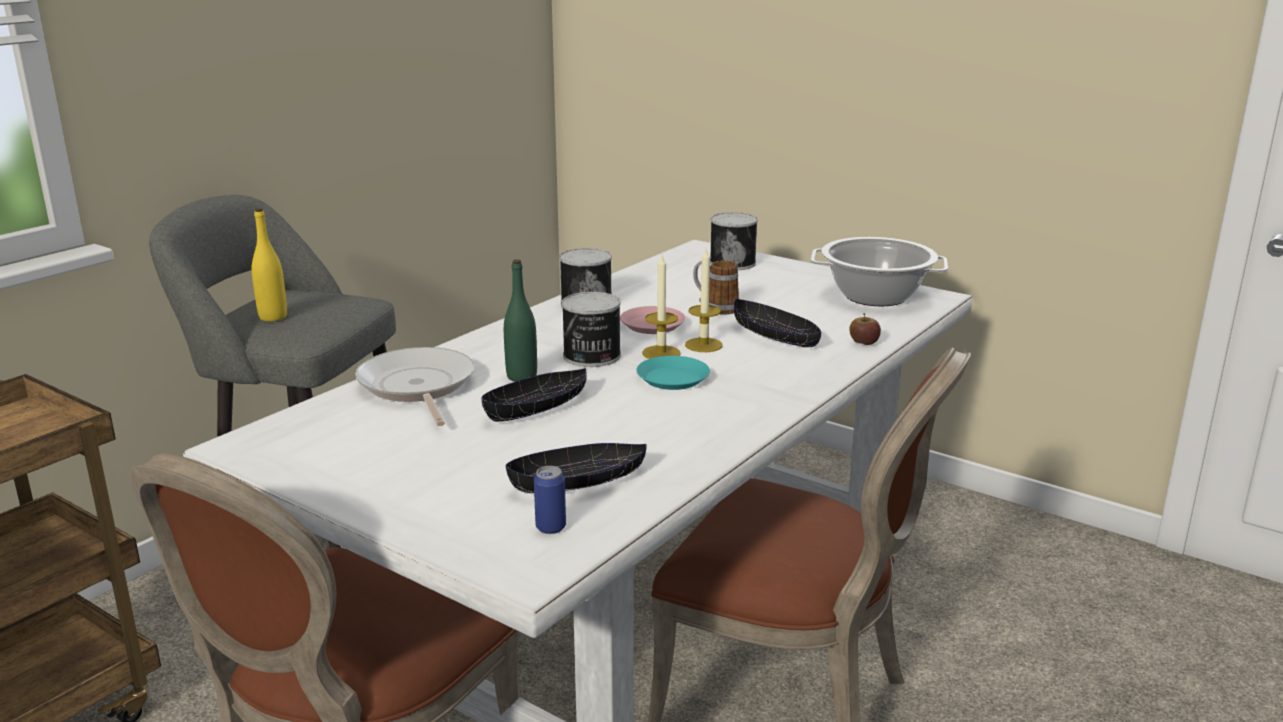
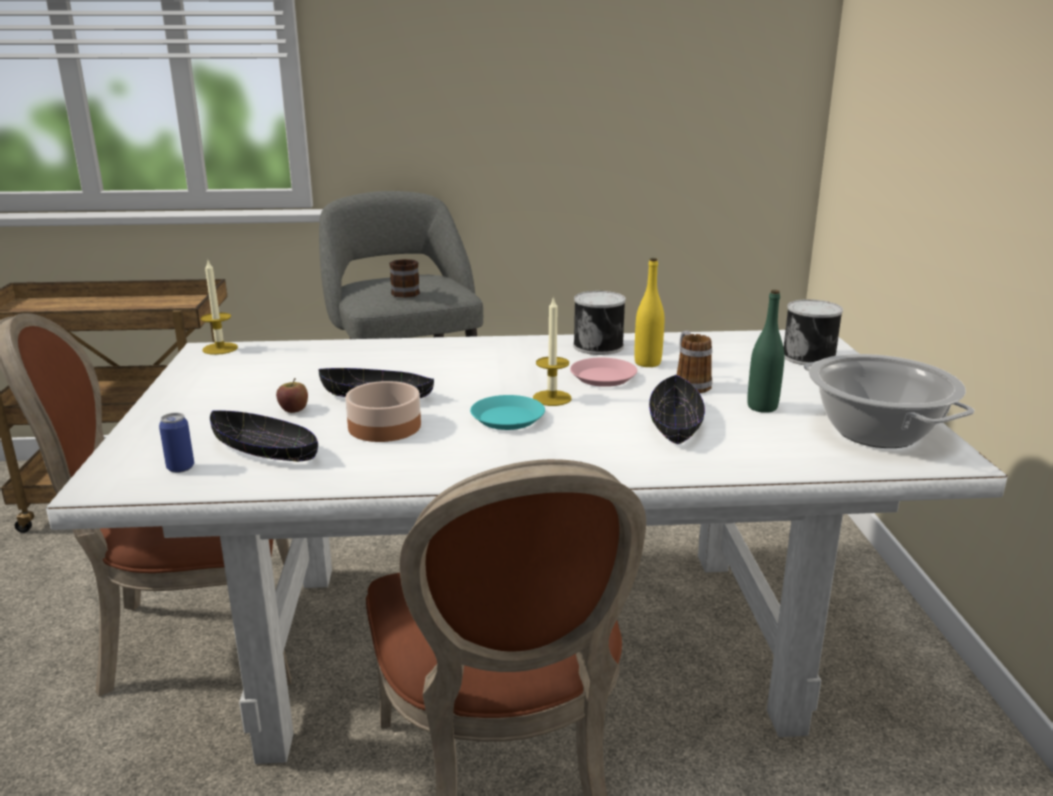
camera: 50 degrees right, 0 degrees up
(273, 317) = (383, 286): yellow bottle -> yellow bottle (647, 363)
(315, 314) = (406, 291): none -> mug
(417, 387) = (358, 356): frying pan -> none
(521, 377) = (425, 374): green bottle -> green bottle (762, 407)
(591, 356) = (501, 380): can -> none
(608, 424) = (383, 426): none -> bowl
(703, 345) = (598, 406): candle -> candle (220, 348)
(863, 342) = (741, 463): apple -> apple (294, 409)

